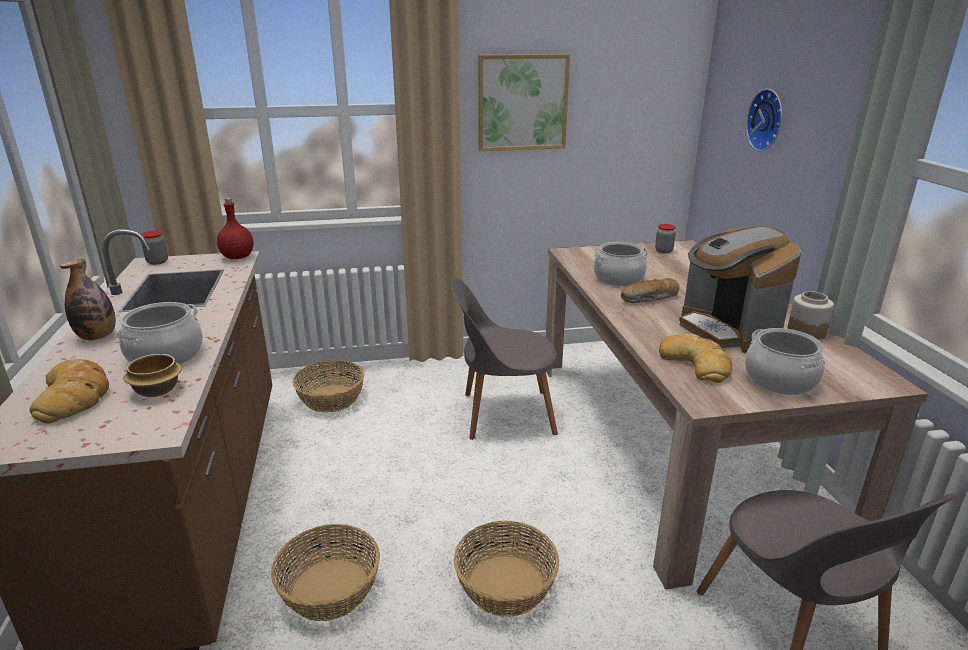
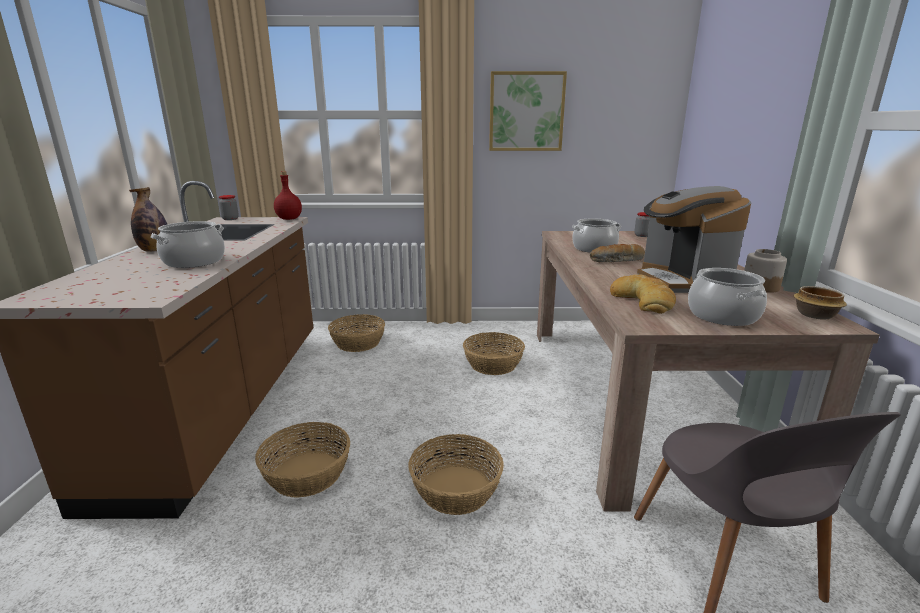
camera: 10 degrees right, 5 degrees down
(75, 396) = (110, 277): bread -> none
(156, 390) = (171, 278): bowl -> bowl (813, 315)
(503, 414) = (492, 364): grey chair -> basket
(768, 120) = (736, 114): wall clock -> none

